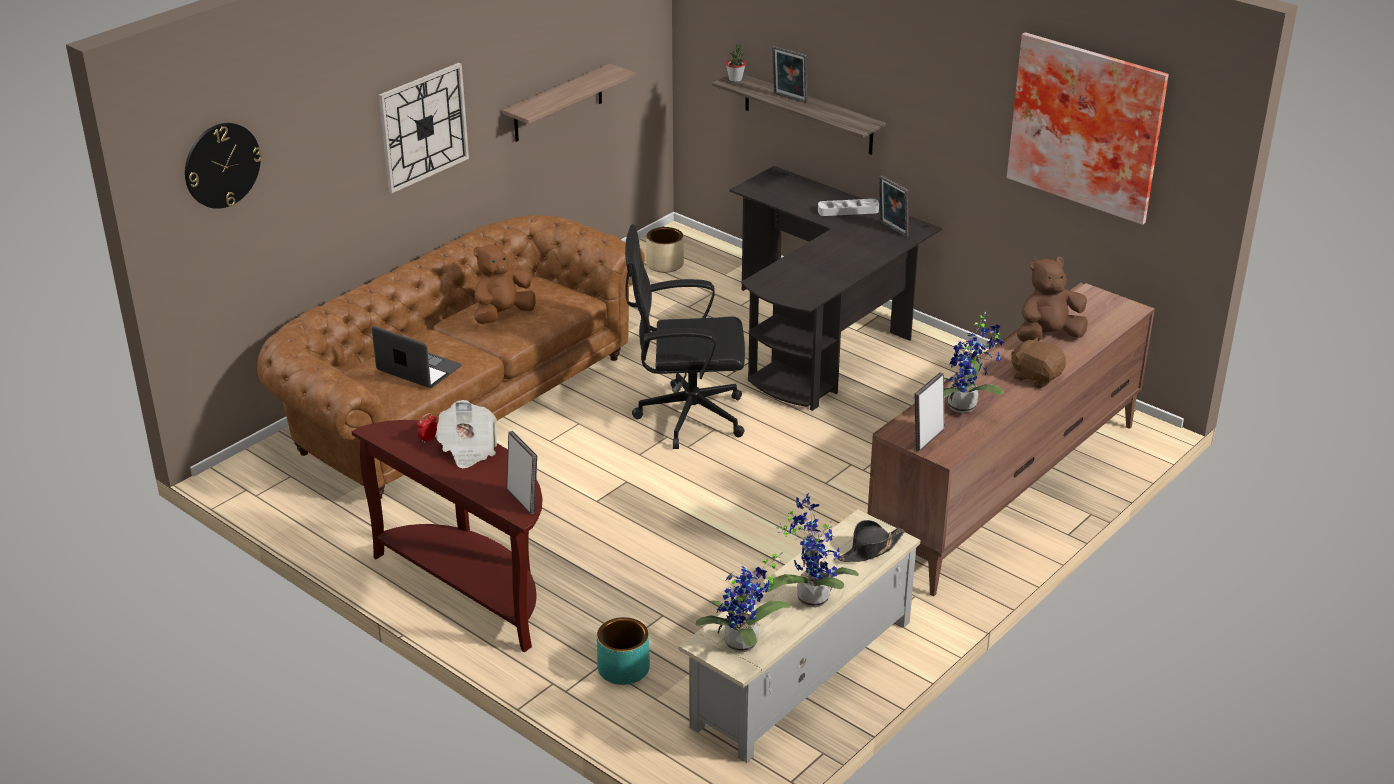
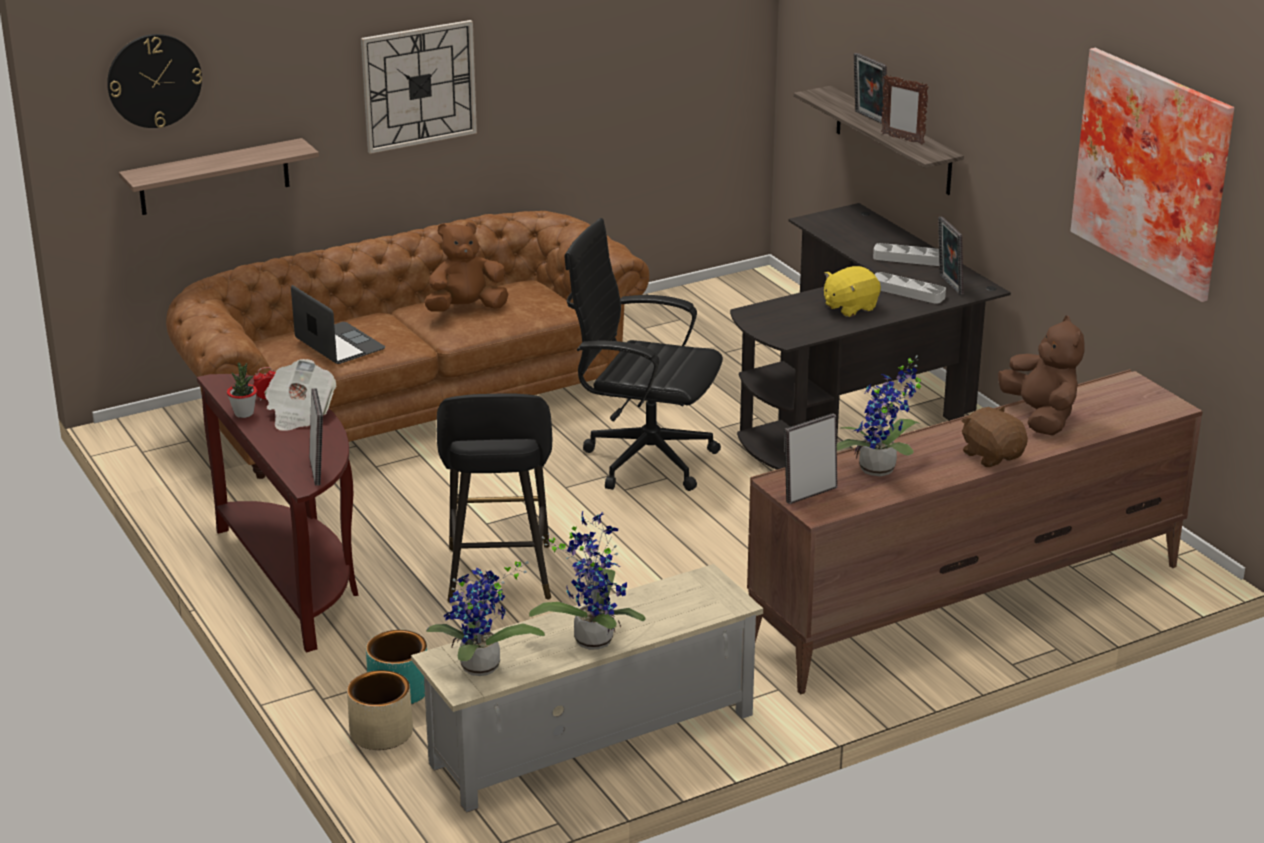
camera: 20 degrees right, 5 degrees down
(558, 103) = (607, 92): shelf -> shelf (214, 177)
(637, 546) = (499, 576): none -> black stool
(664, 264) = (727, 306): beige planter -> beige planter (380, 733)
(735, 79) = (823, 92): potted plant -> potted plant (244, 413)
(829, 114) = (902, 139): none -> picture frame
(832, 263) = (849, 307): none -> yellow plush toy
(866, 241) = (907, 292): none -> grey tray
(870, 549) = (697, 606): black hat -> none
(1048, 336) = (1041, 417): brown plush toy -> brown plush toy turned 75 degrees clockwise

